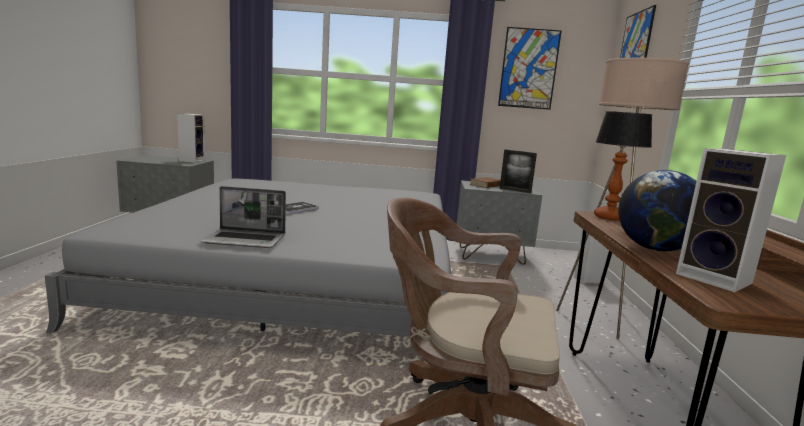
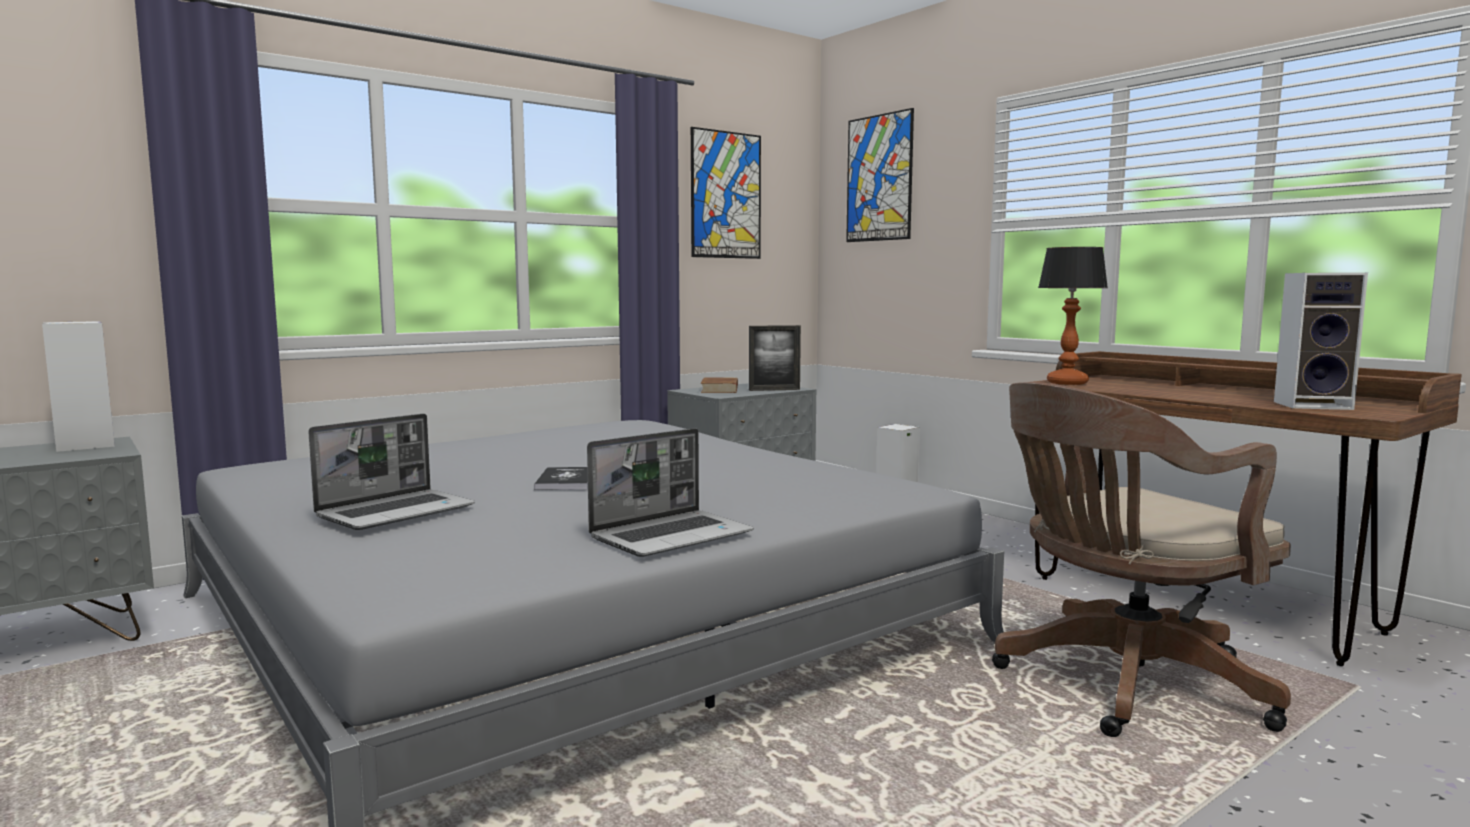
camera: 40 degrees left, 5 degrees down
(209, 204) = (397, 512): none -> laptop
(598, 319) = (989, 538): beige floor lamp -> none
(654, 249) = (1206, 397): globe -> none

